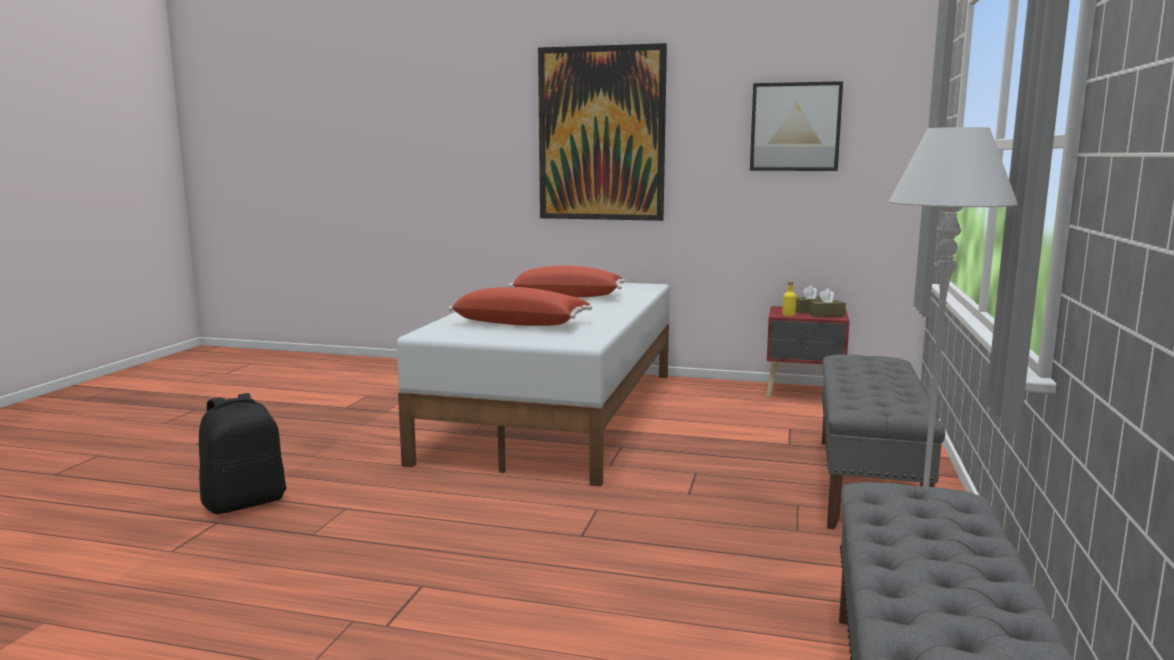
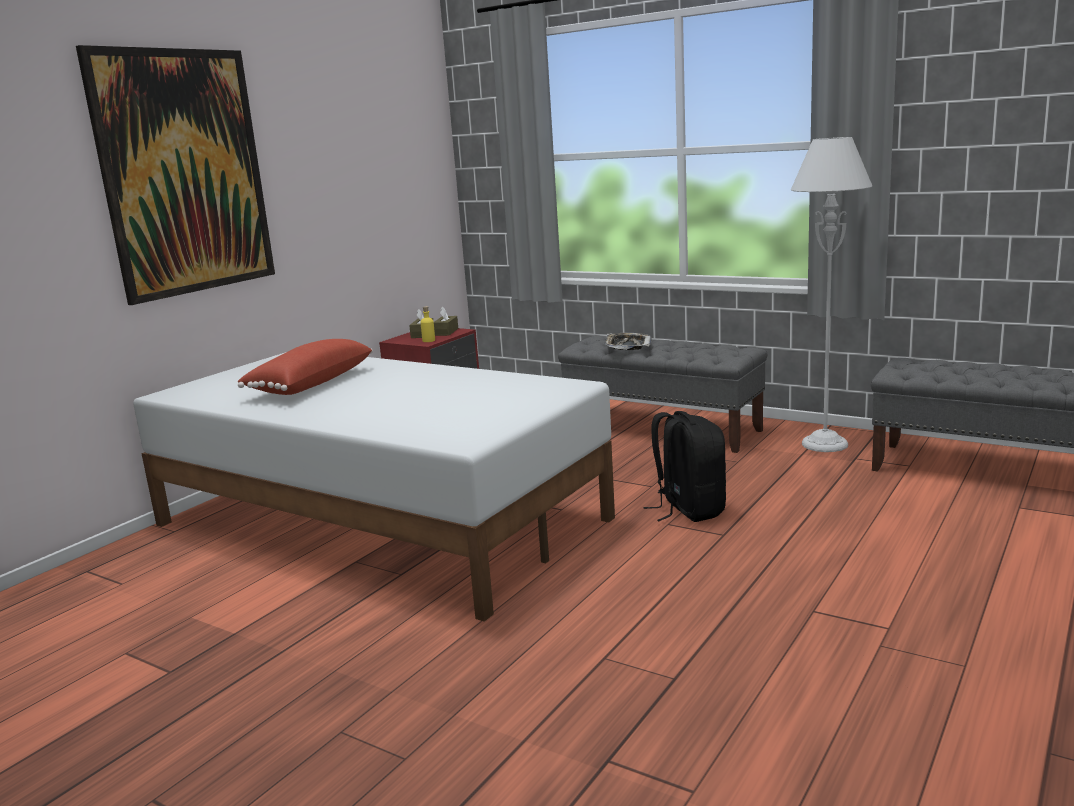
camera: 70 degrees left, 5 degrees up
(245, 502) = (544, 741): black backpack -> black backpack (688, 510)
(521, 324) = (453, 404): red pillow -> none
(795, 127) = (364, 149): picture -> none
(863, 370) = (627, 346): none -> tray

